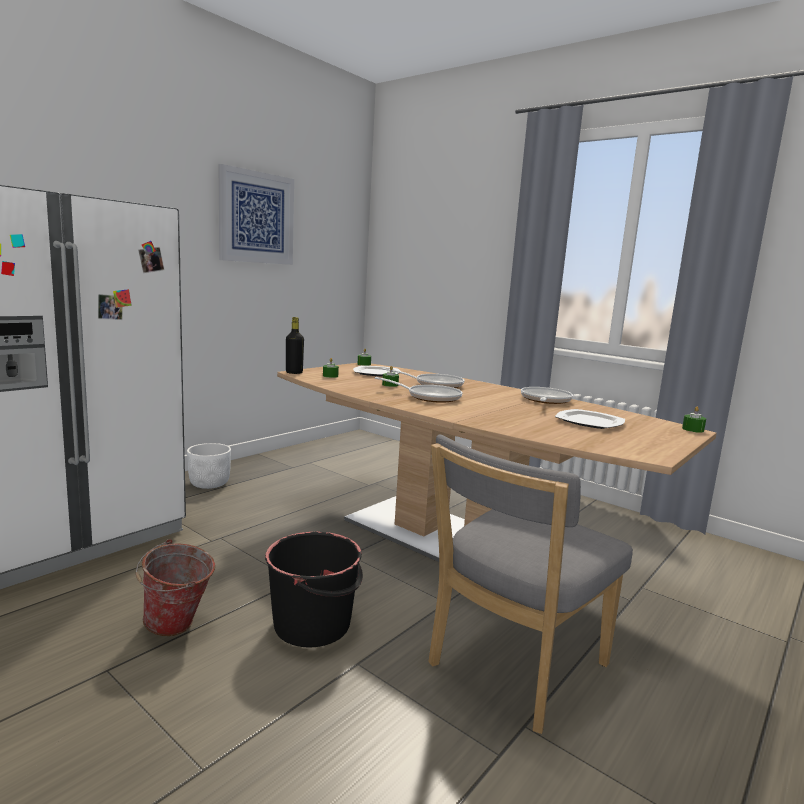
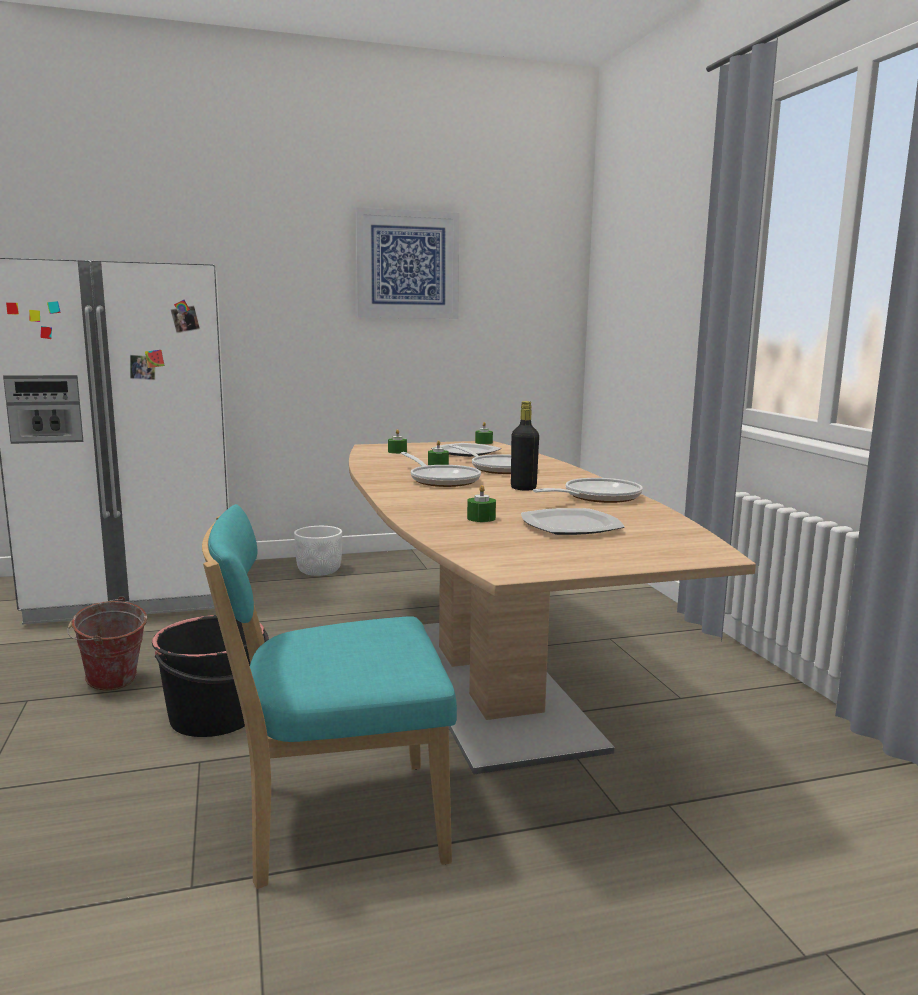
camera: 35 degrees right, 0 degrees up
(294, 372) = (367, 446): black bottle -> black bottle (523, 488)
(512, 668) = (334, 823): grey chair -> turquoise chair
(693, 429) = (719, 554): green candle -> green candle (481, 518)

